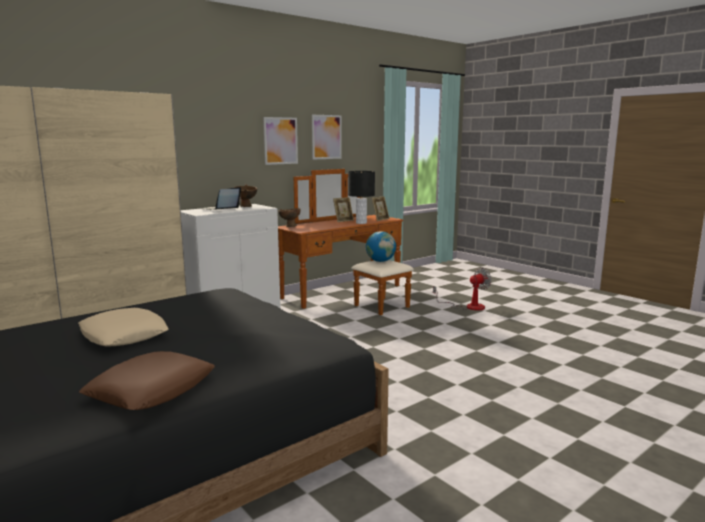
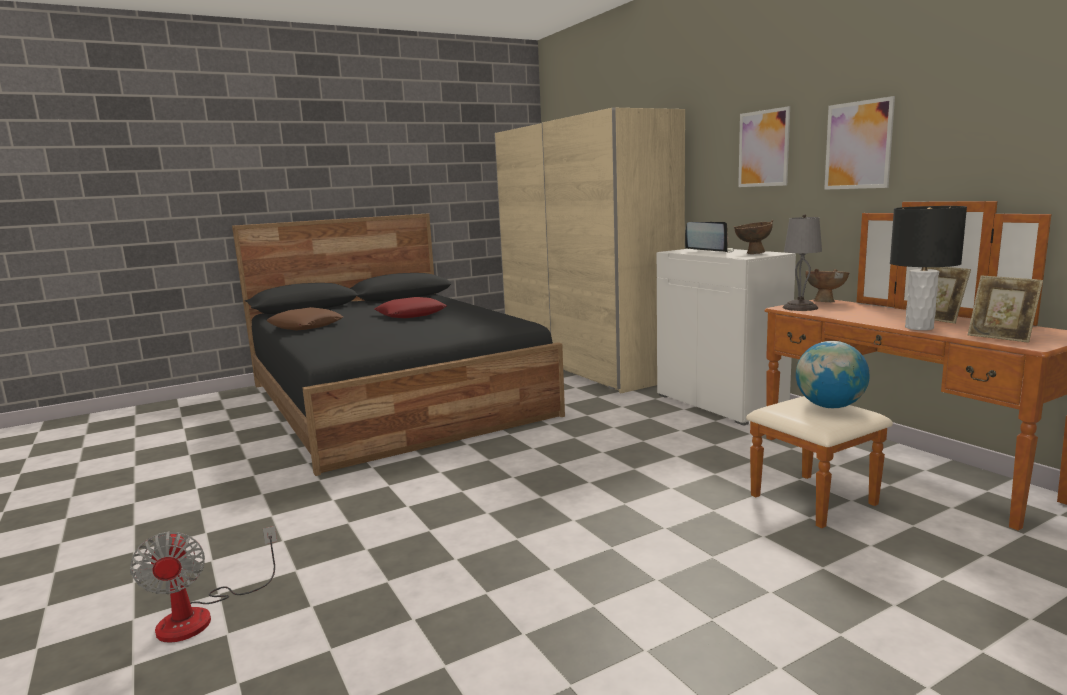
camera: 100 degrees right, 0 degrees up
(123, 335) = (411, 314): beige pillow -> red pillow
(305, 229) = (799, 307): none -> grey table lamp
(326, 137) = (969, 127): picture -> picture (763, 148)
(468, 306) = (866, 612): fan -> fan (201, 615)

